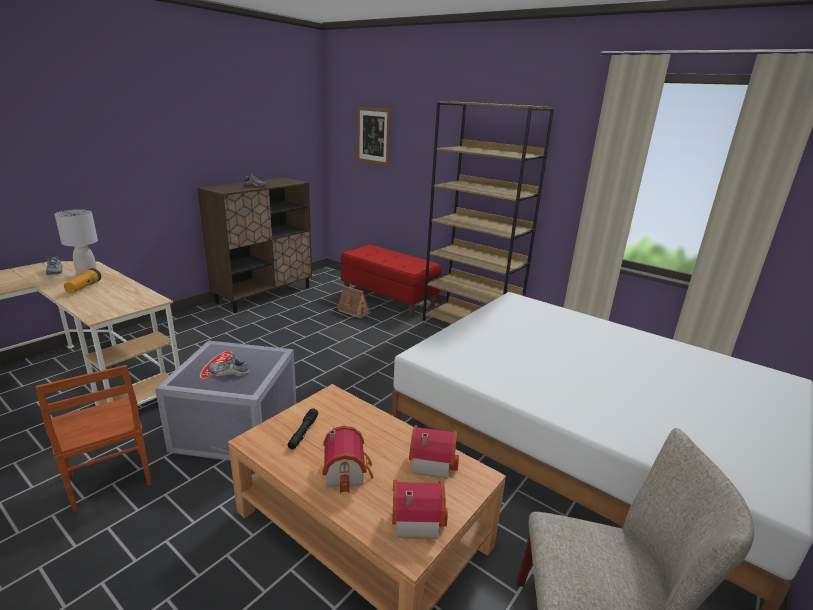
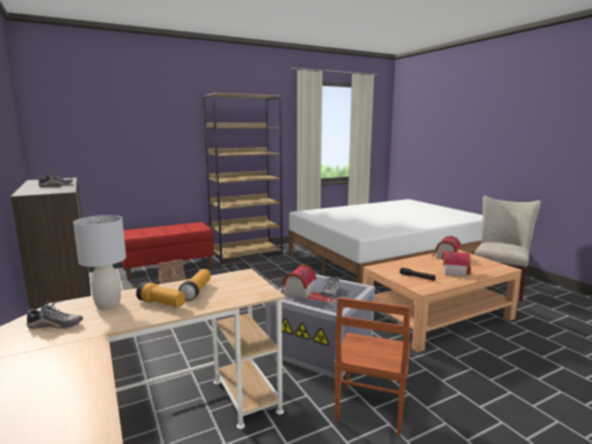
camera: 65 degrees left, 10 degrees down
(108, 481) = (369, 410): brown chair -> brown chair turned 120 degrees clockwise
(109, 292) = (197, 291): none -> flashlight
(373, 136) = (104, 127): picture -> none
(415, 518) = (486, 265): toy house -> toy house (297, 292)

